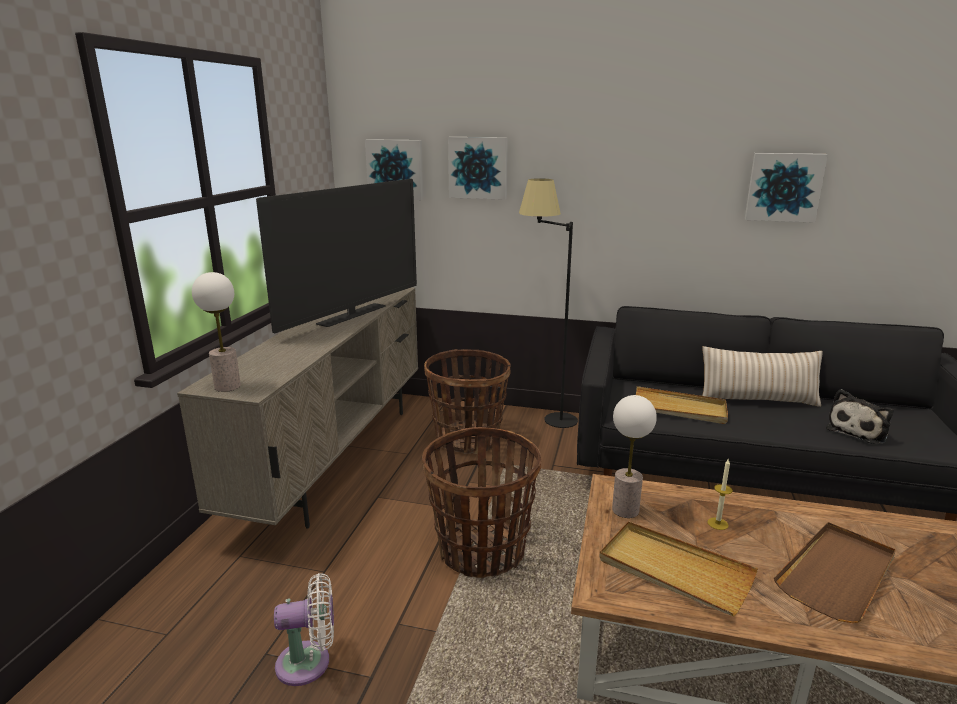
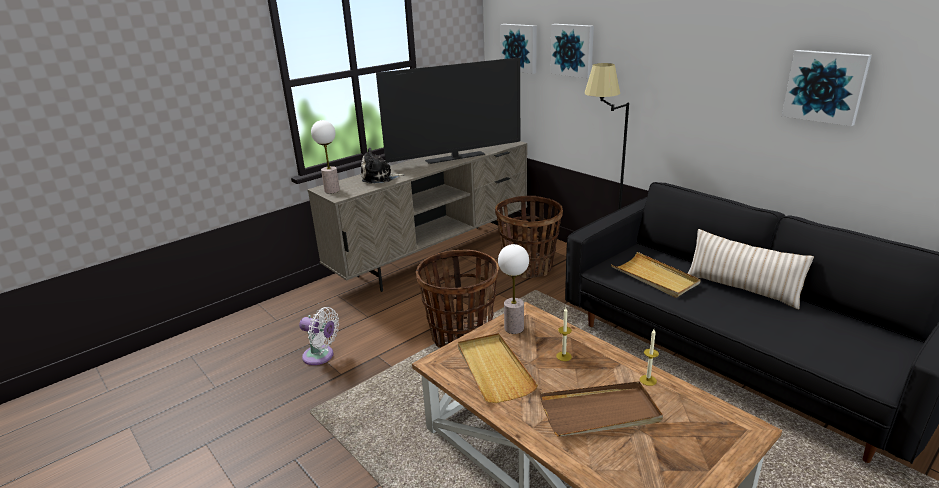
camera: 35 degrees right, 5 degrees up
(820, 518) = (648, 380): none -> candle
(859, 431) = (800, 337): plush toy -> plush toy (379, 178)

